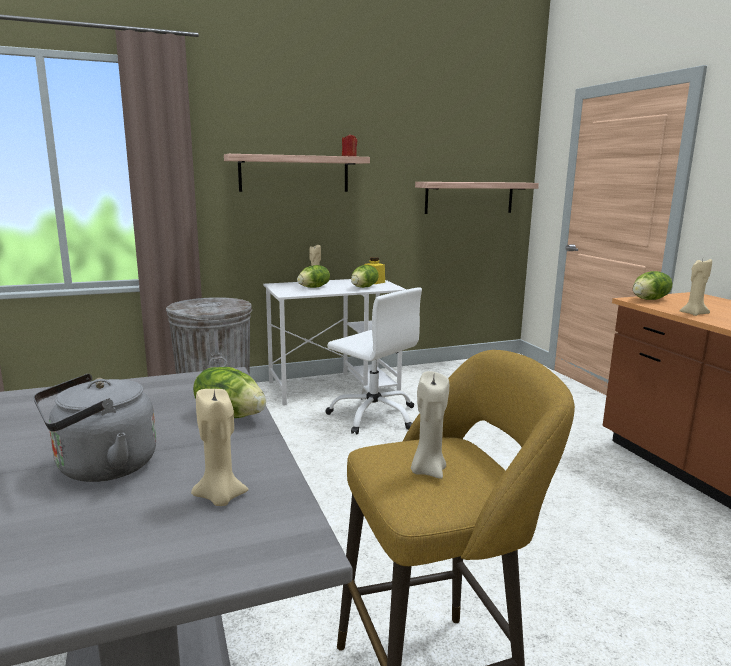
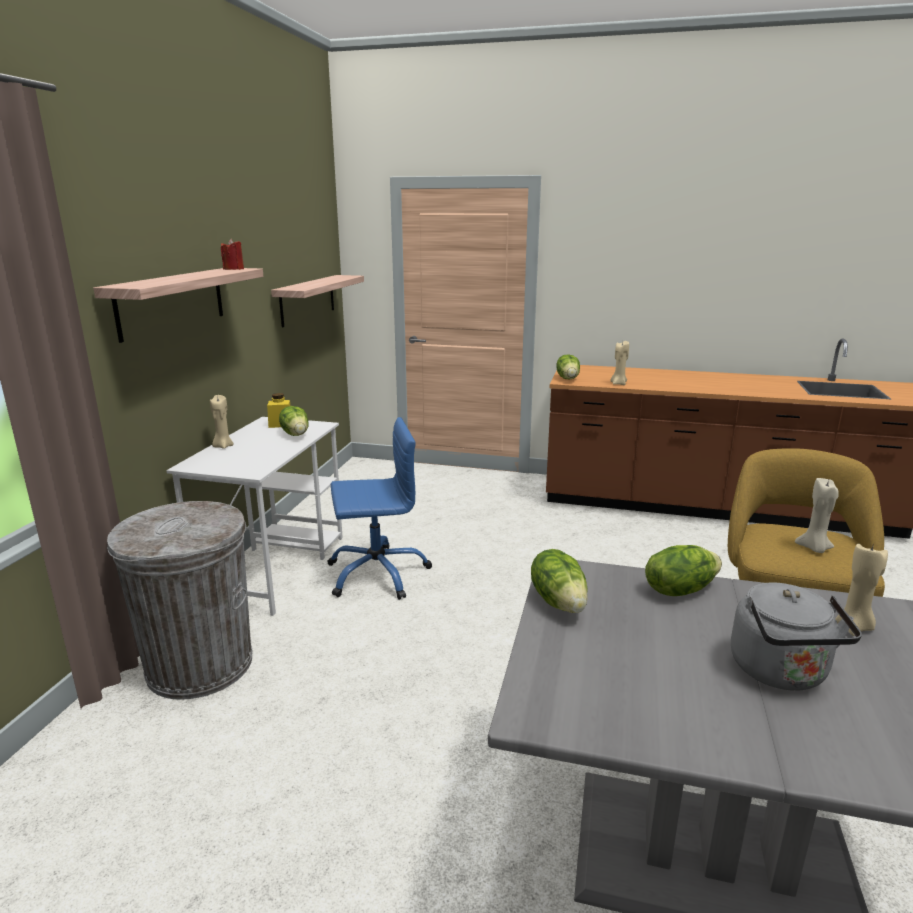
camera: 55 degrees left, 5 degrees up
(314, 287) = (248, 453): lettuce -> lettuce (559, 601)
(374, 415) = (377, 573): white office chair -> blue office chair

